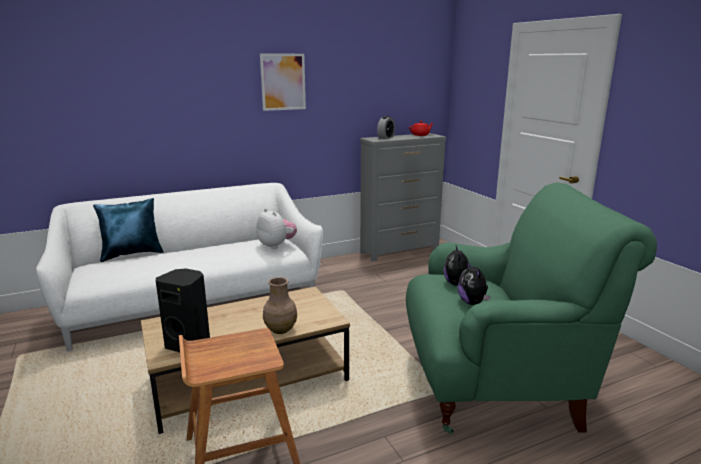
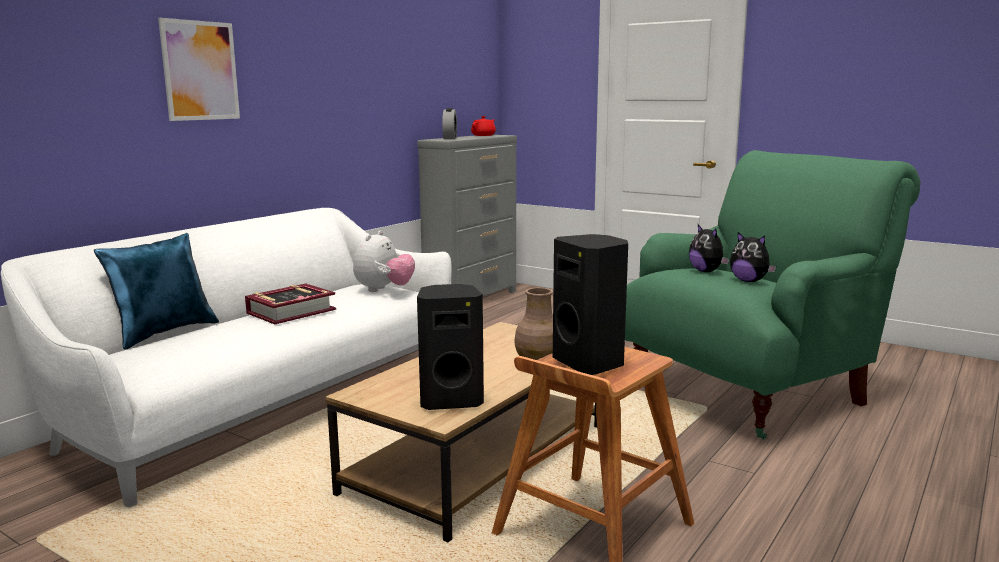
camera: 30 degrees left, 5 degrees down
(204, 252) = (291, 311): none -> book
(224, 352) = (590, 363): none -> black speaker
(276, 245) = (384, 290): plush toy -> plush toy turned 90 degrees clockwise
(283, 82) = (327, 54): picture -> picture (200, 70)

